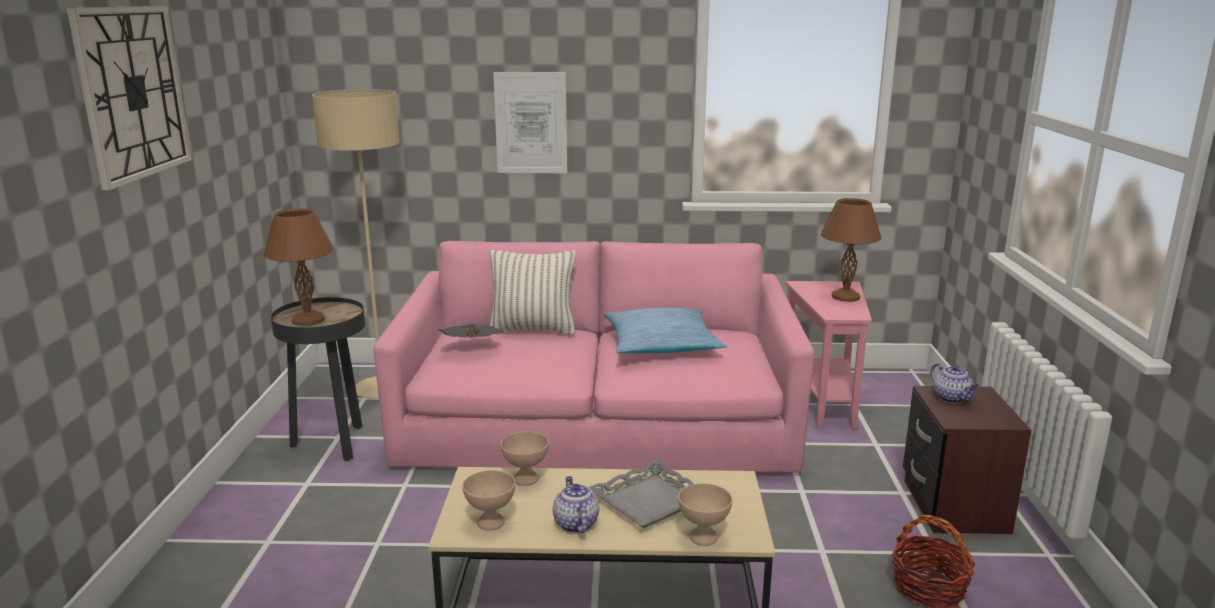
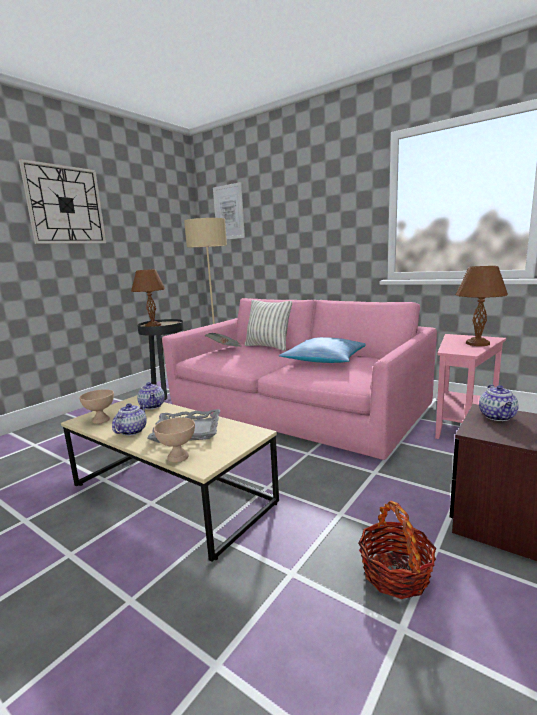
camera: 35 degrees right, 5 degrees down
(525, 478) = (152, 406): beige bowl -> teapot
(531, 123) = (297, 234): picture -> picture (229, 212)

